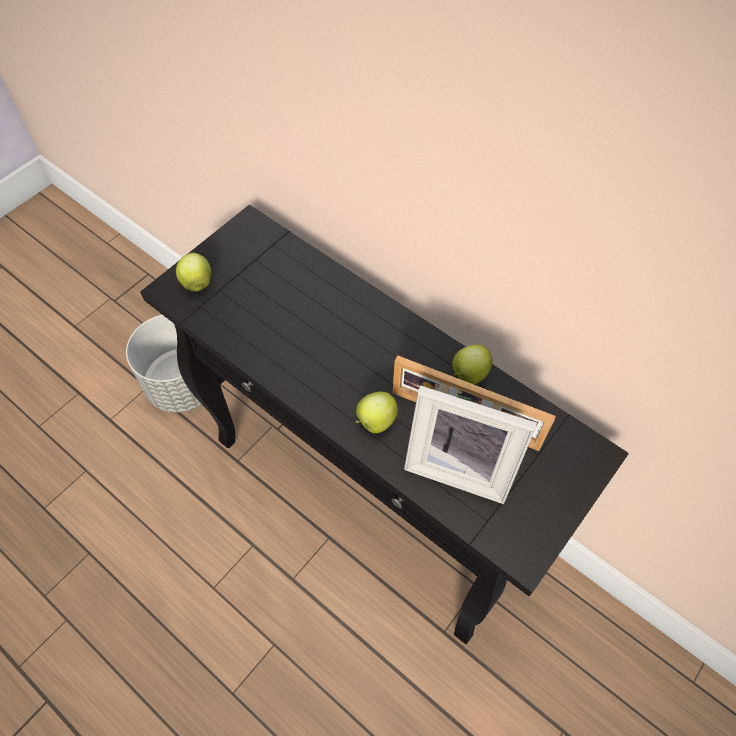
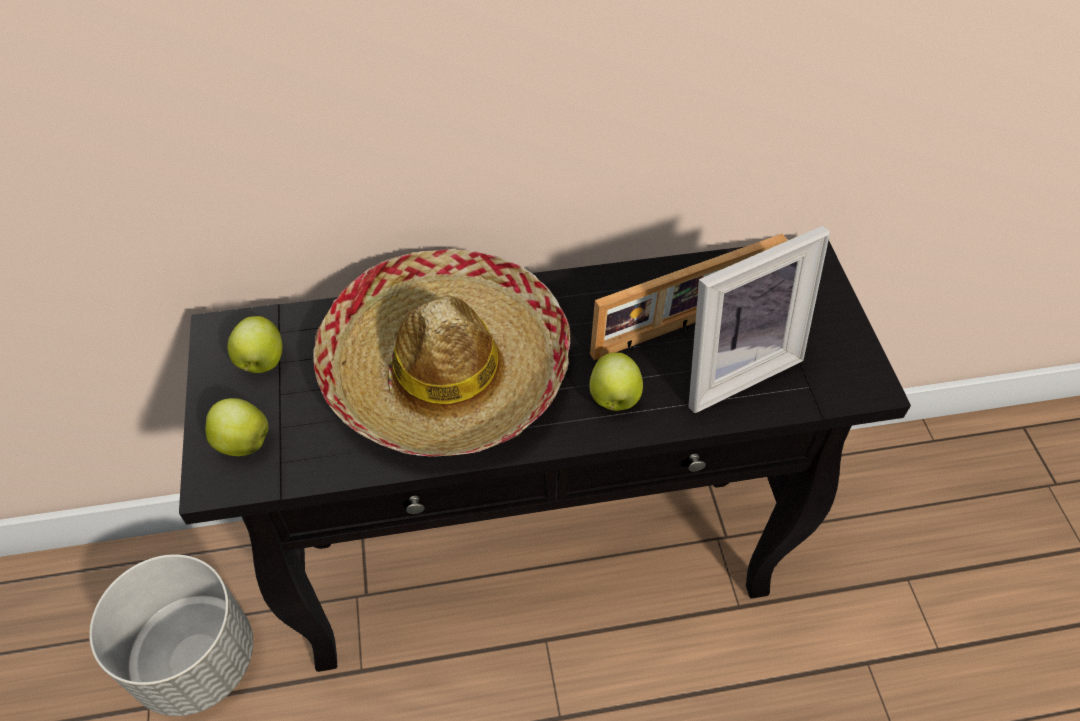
camera: 50 degrees left, 5 degrees down
(319, 330) = (446, 369): none -> hat
(469, 374) = (634, 285): apple -> apple (261, 362)

